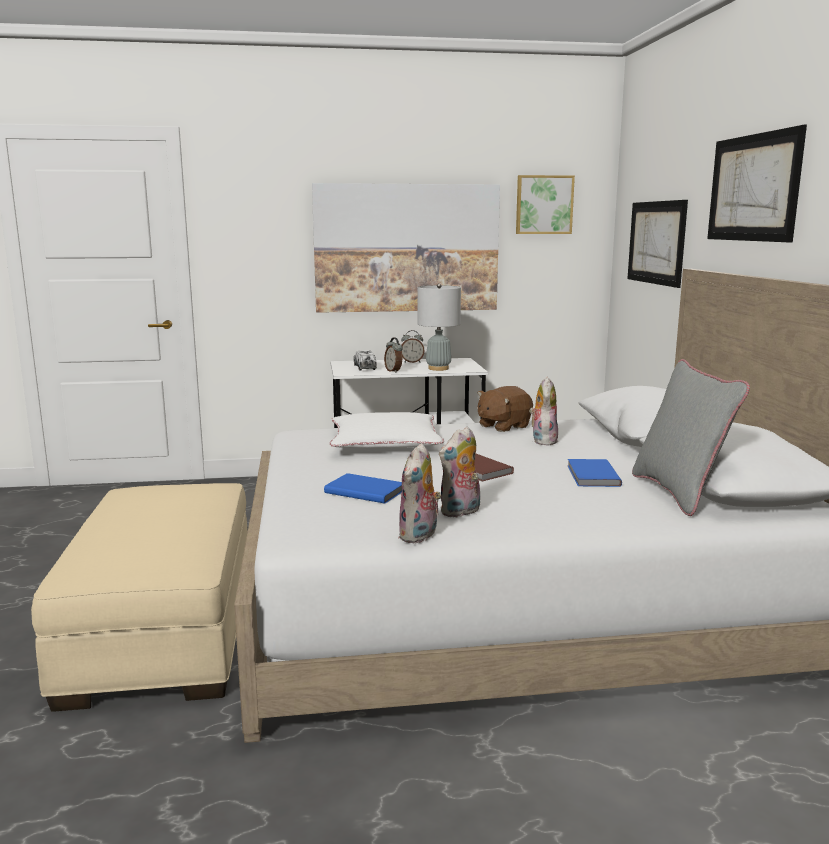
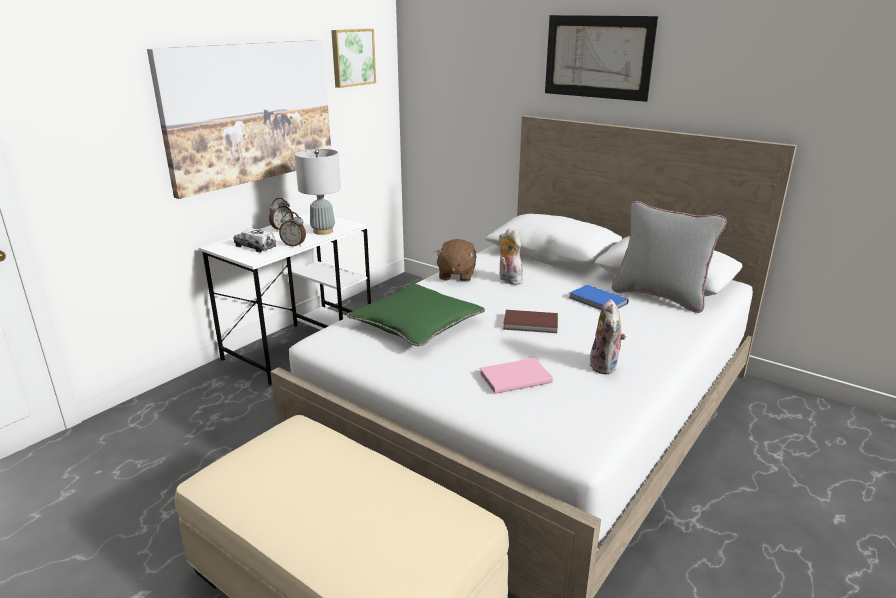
camera: 45 degrees left, 10 degrees up
(365, 491) = (513, 378): blue book -> pink book
(385, 442) = (416, 323): white pillow -> green pillow
(420, 536) = (631, 399): plush toy -> none
(656, 242) = (469, 91): picture -> none

